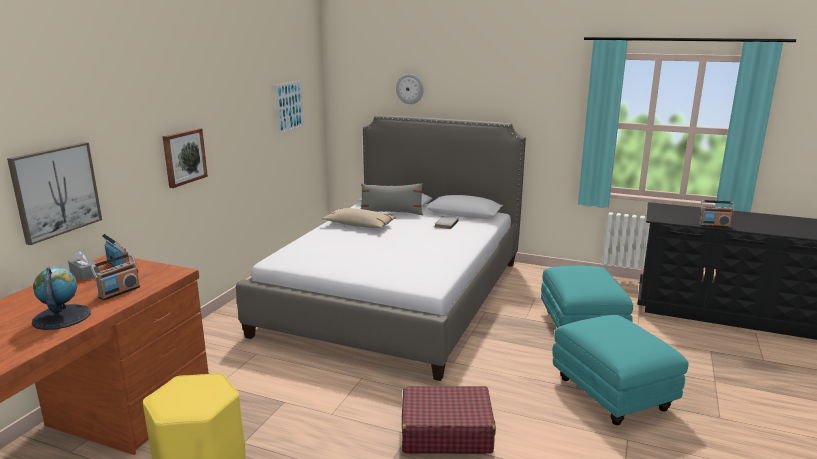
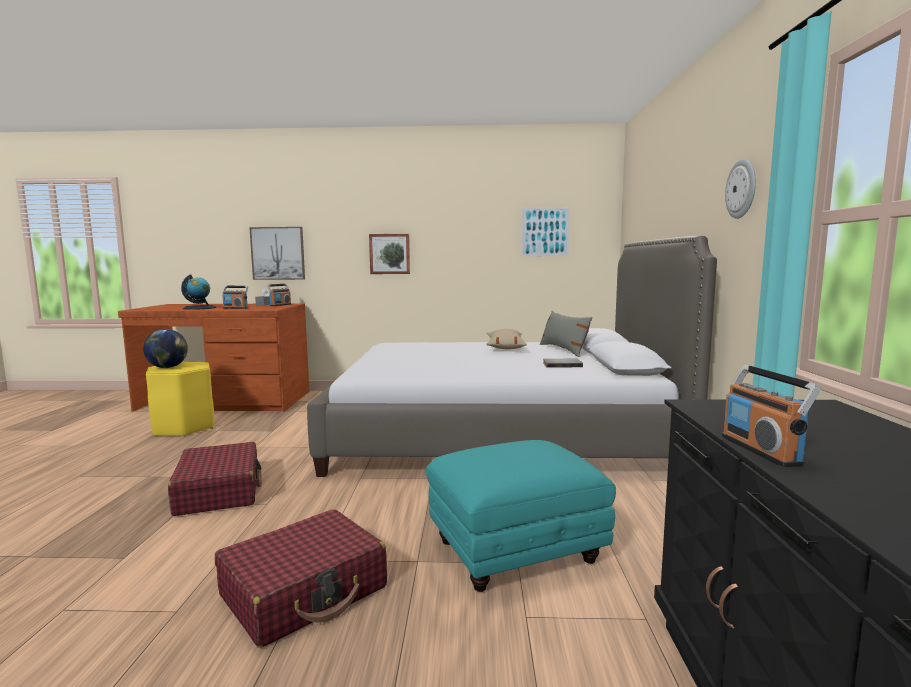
camera: 70 degrees right, 10 degrees down
(197, 402) = (167, 367): none -> globe
(410, 89) = (655, 206): wall clock -> wall clock (741, 189)
(611, 394) = (304, 591): turquoise ottoman -> red suitcase

